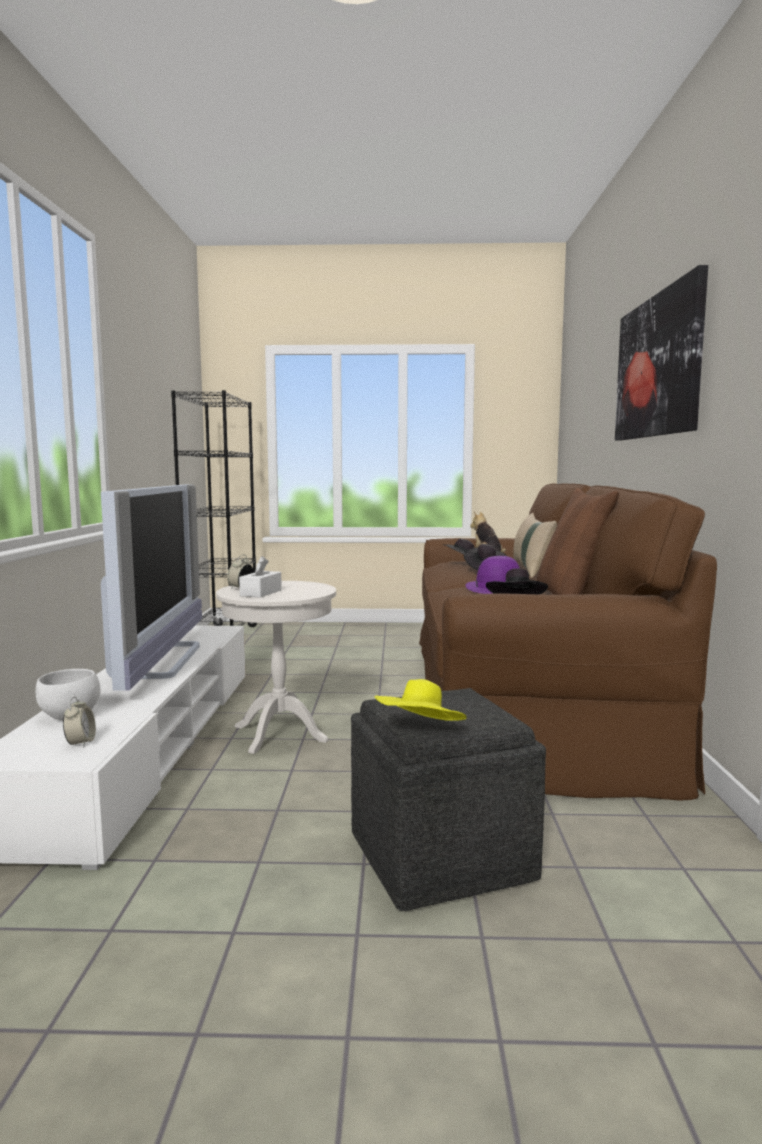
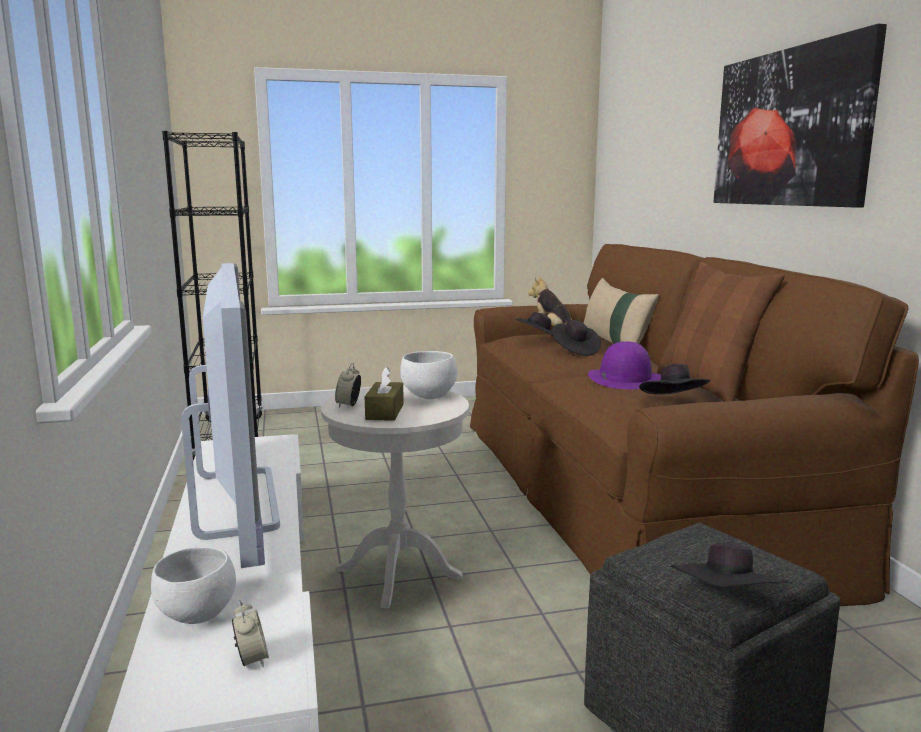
camera: 15 degrees left, 5 degrees up
(261, 593) = (385, 412): white tissue box -> brown tissue box
(309, 587) = (429, 396): none -> white bowl
(420, 732) = (727, 603): yellow hat -> black hat

